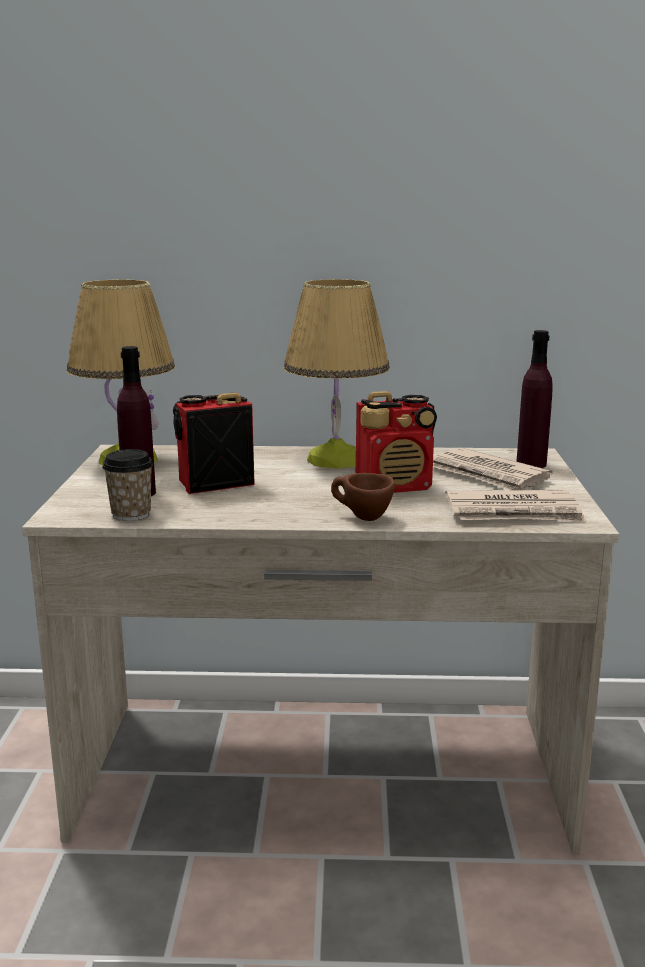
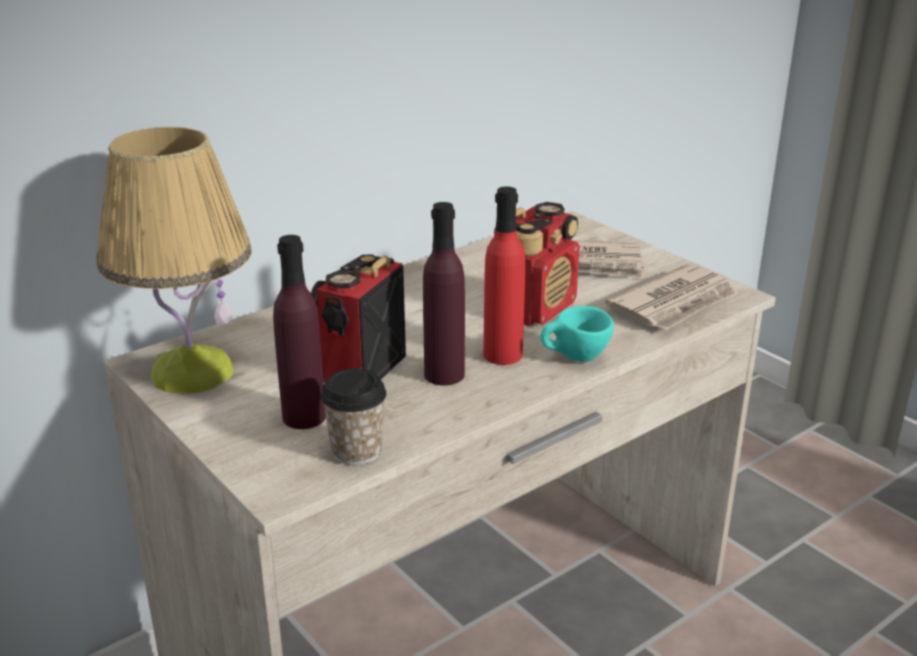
camera: 40 degrees left, 10 degrees up
(317, 502) = (503, 355): none -> red bottle
(336, 459) = (416, 290): table lamp -> none
(361, 517) = (574, 359): brown cup -> turquoise cup
(531, 464) = (589, 237): purple bottle -> purple bottle (444, 374)

